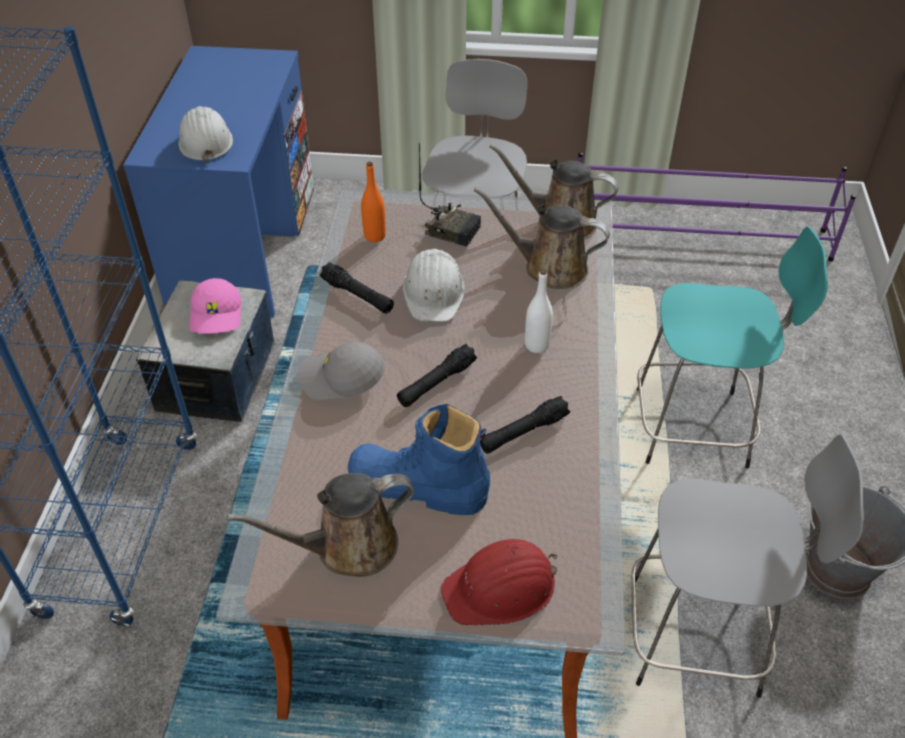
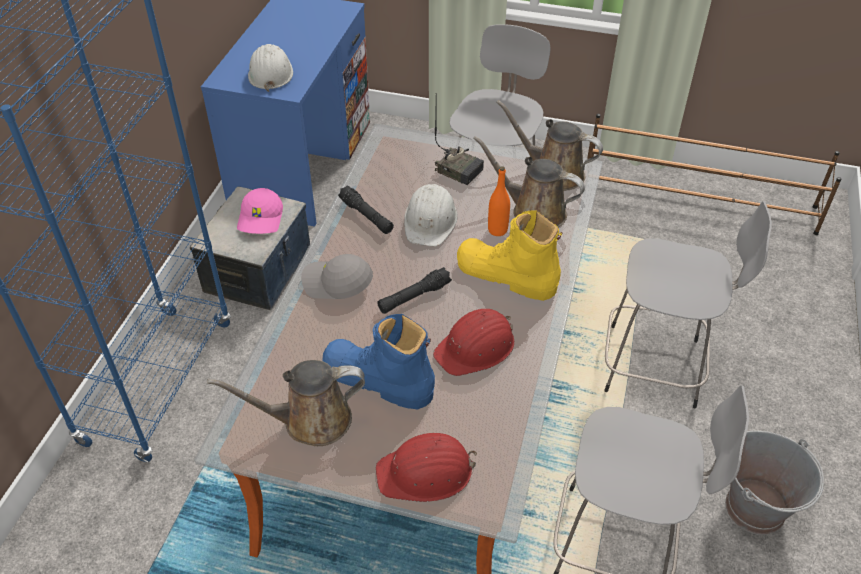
camera: 10 degrees right, 0 degrees up
(374, 236) = (392, 168): orange bottle -> orange bottle (497, 230)
(523, 432) = (476, 347): black flashlight -> red hard hat
(536, 345) = (506, 276): white bottle -> yellow boot
(696, 428) = (656, 367): turquoise stool -> grey stool
(700, 238) = (699, 200): purple shoe rack -> brown shoe rack

